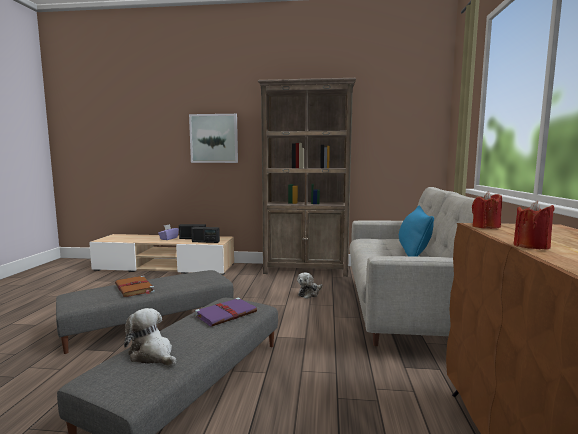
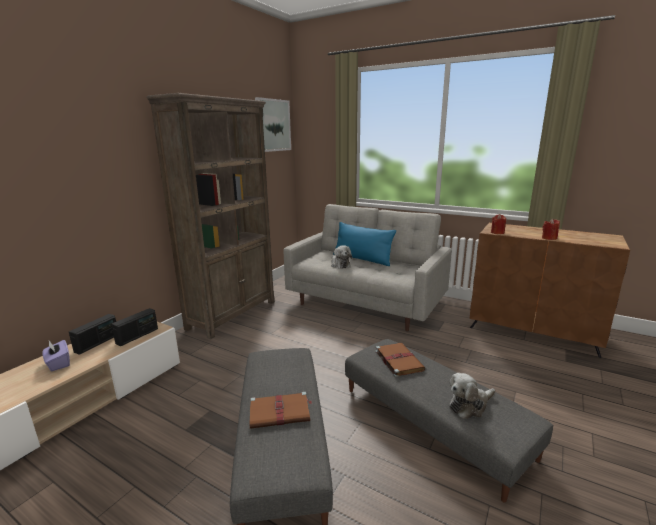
camera: 65 degrees left, 10 degrees up
(214, 138) = (77, 176): picture -> picture (272, 125)
(227, 314) = (398, 360): purple book -> brown book
(309, 293) = (296, 328): plush toy -> plush toy (340, 264)

